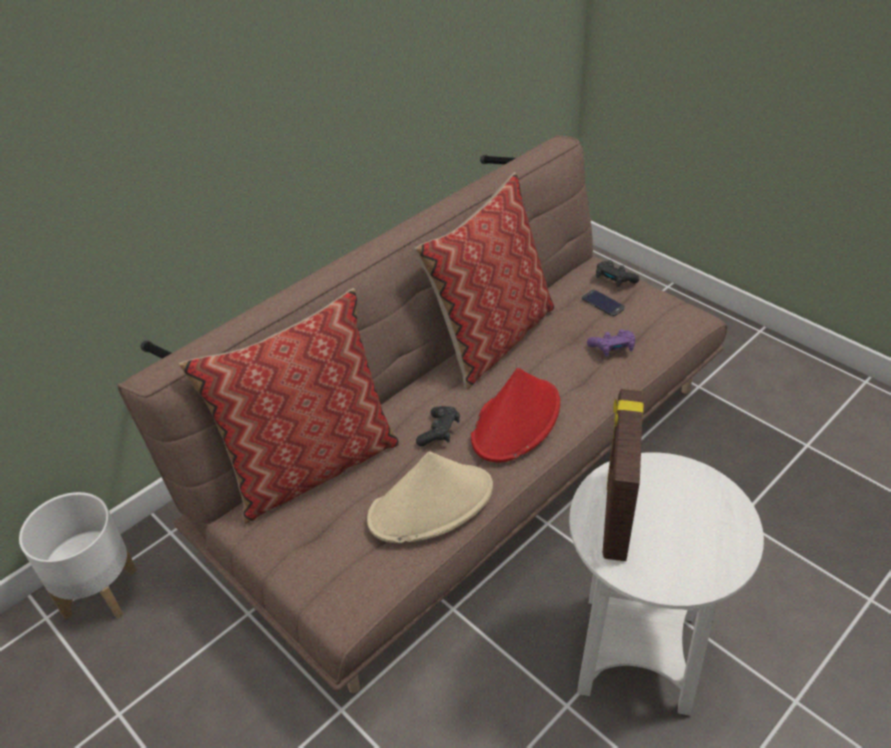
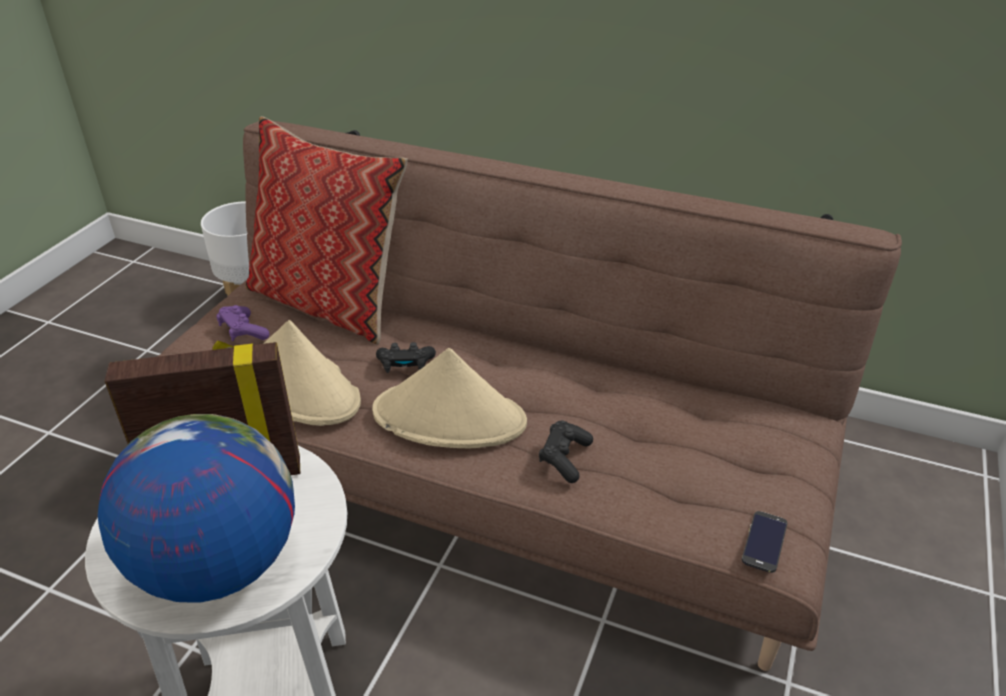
camera: 65 degrees right, 5 degrees down
(492, 338) = (586, 366): pillow -> none
(516, 421) = (450, 417): red hat -> beige hat
(603, 303) = (725, 445): phone -> phone (764, 542)
(612, 348) = (635, 474): purple game controller -> purple game controller (243, 332)
(614, 280) = (786, 445): black game controller -> black game controller (564, 458)
(706, 526) = (217, 565): none -> globe

